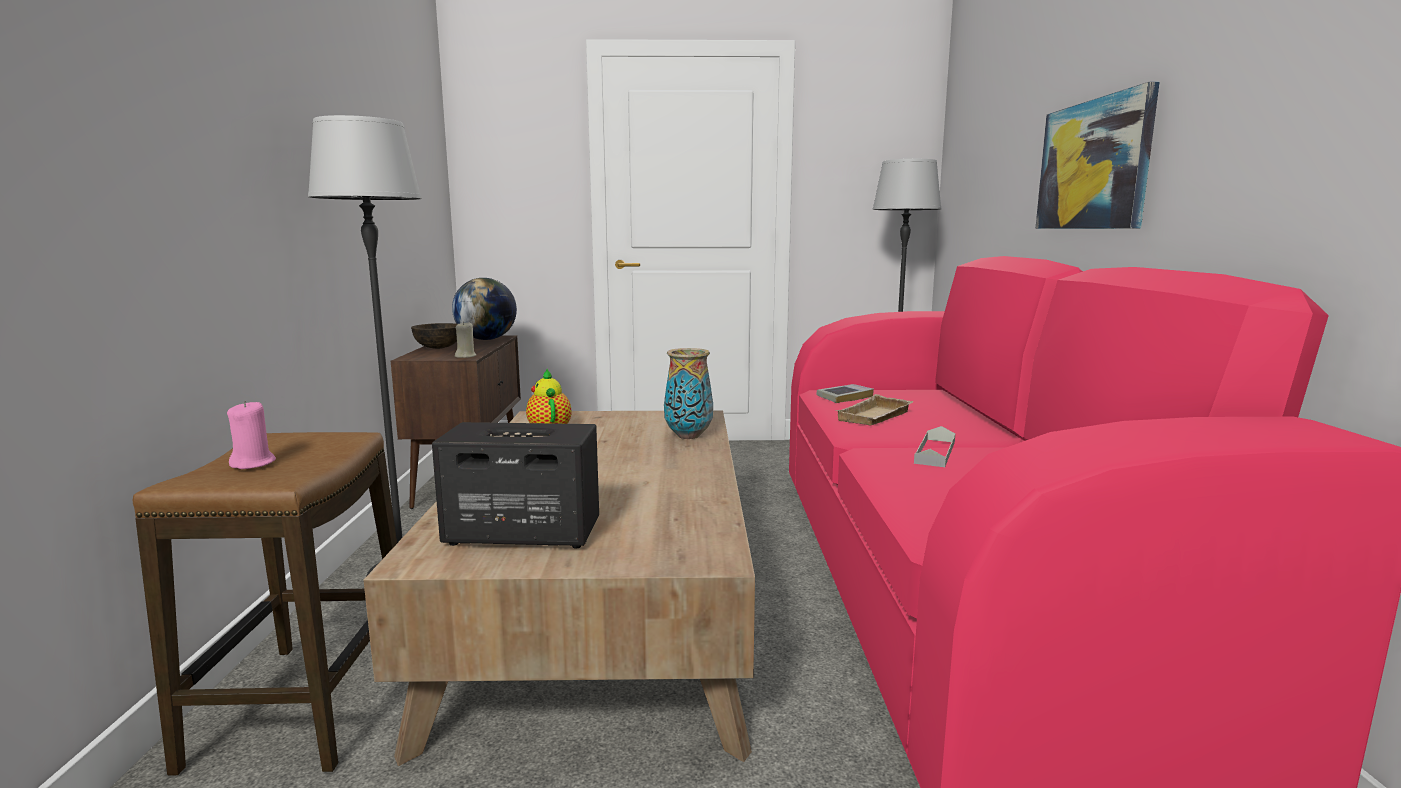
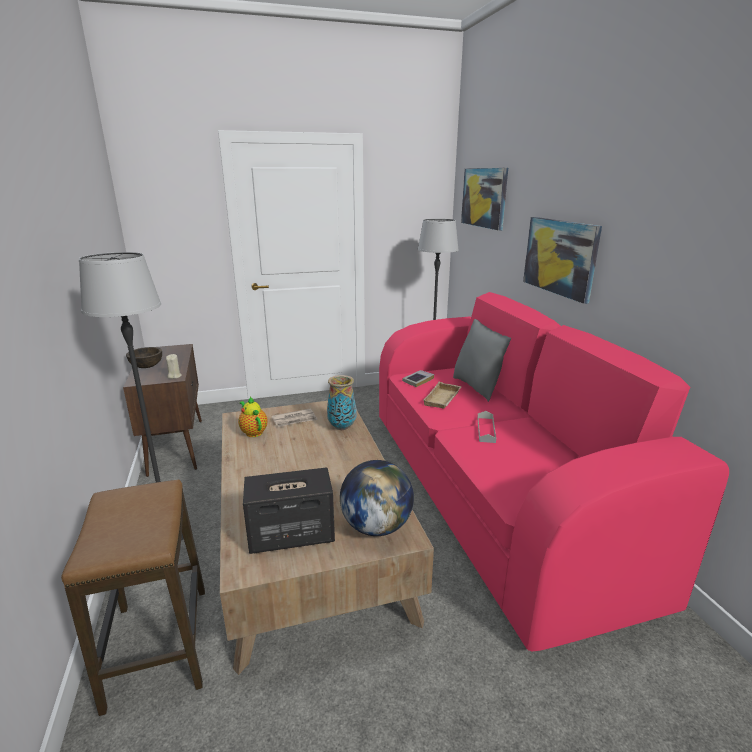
camera: 15 degrees left, 10 degrees up
(253, 464) = (119, 528): pink candle -> none
(486, 339) = (174, 351): globe -> globe (376, 526)
(620, 424) = (295, 420): none -> newspaper
(948, 410) = (478, 387): none -> grey pillow
(983, 117) = (484, 197): none -> picture

